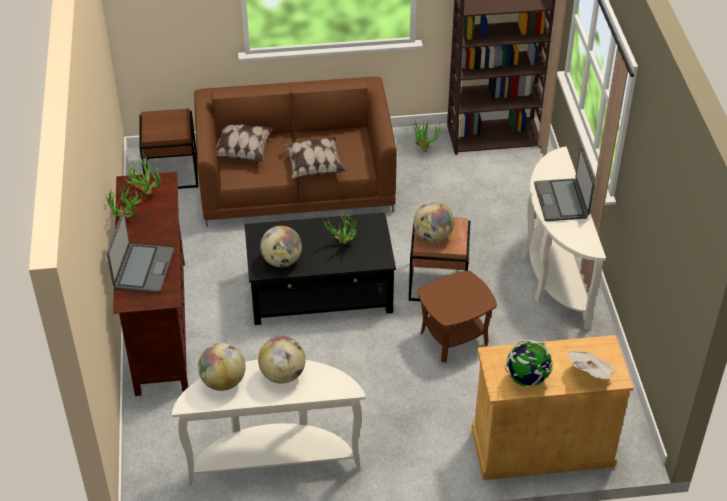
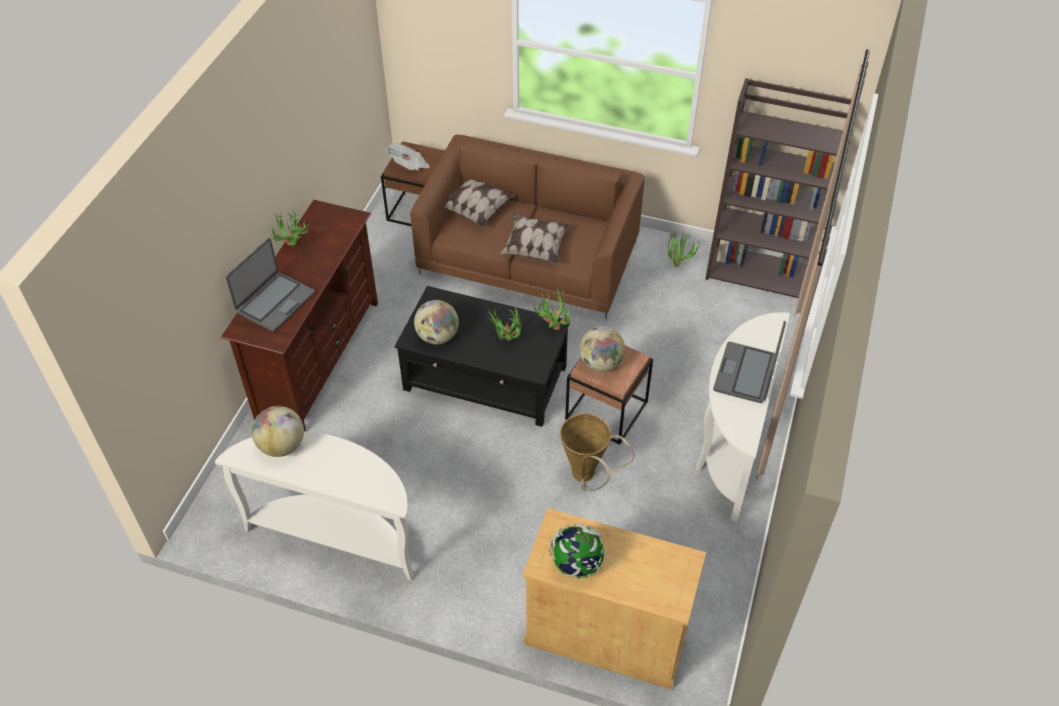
camera: 25 degrees right, 5 degrees up
(144, 193) = (326, 225): potted plant -> potted plant (552, 326)
(283, 374) = (341, 460): globe -> none
(454, 338) = (587, 477): brown side table -> basket
(591, 373) = (650, 587): newspaper -> newspaper (409, 166)

